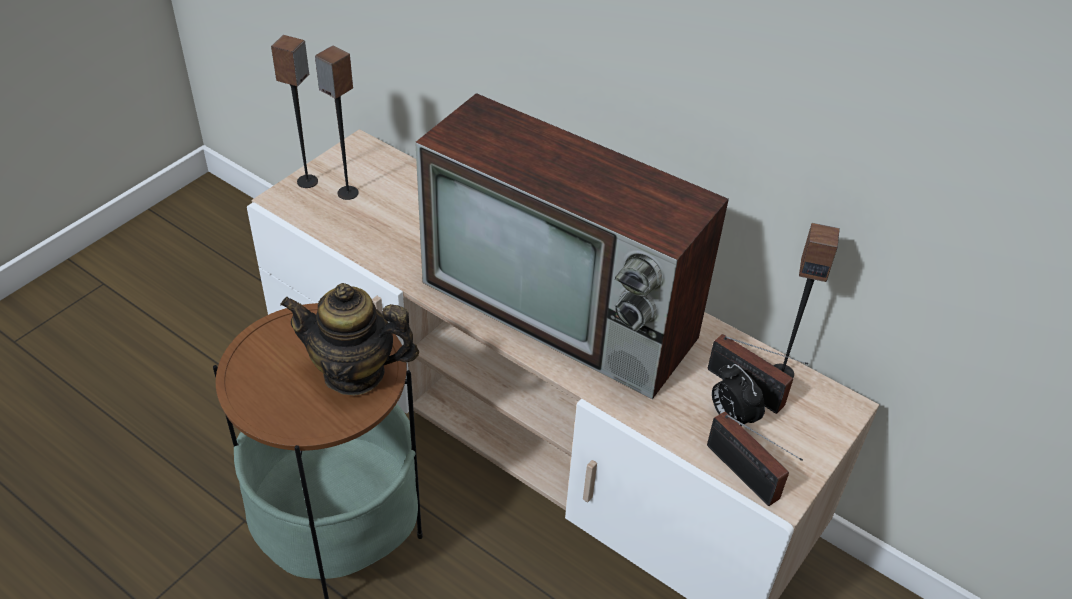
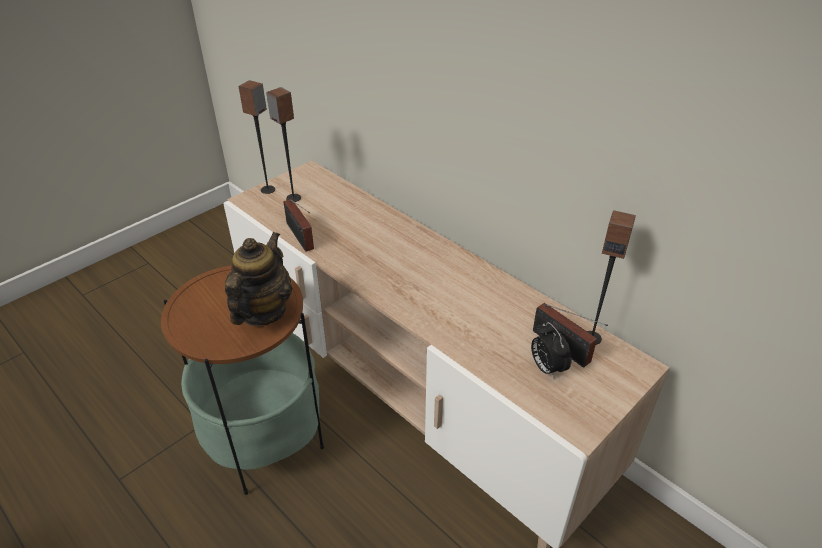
camera: 10 degrees right, 5 degrees down
(354, 372) = (262, 311): teapot -> teapot turned 90 degrees clockwise
(564, 311) = (430, 283): television -> none
(745, 476) = (551, 412): radio -> radio (300, 238)

